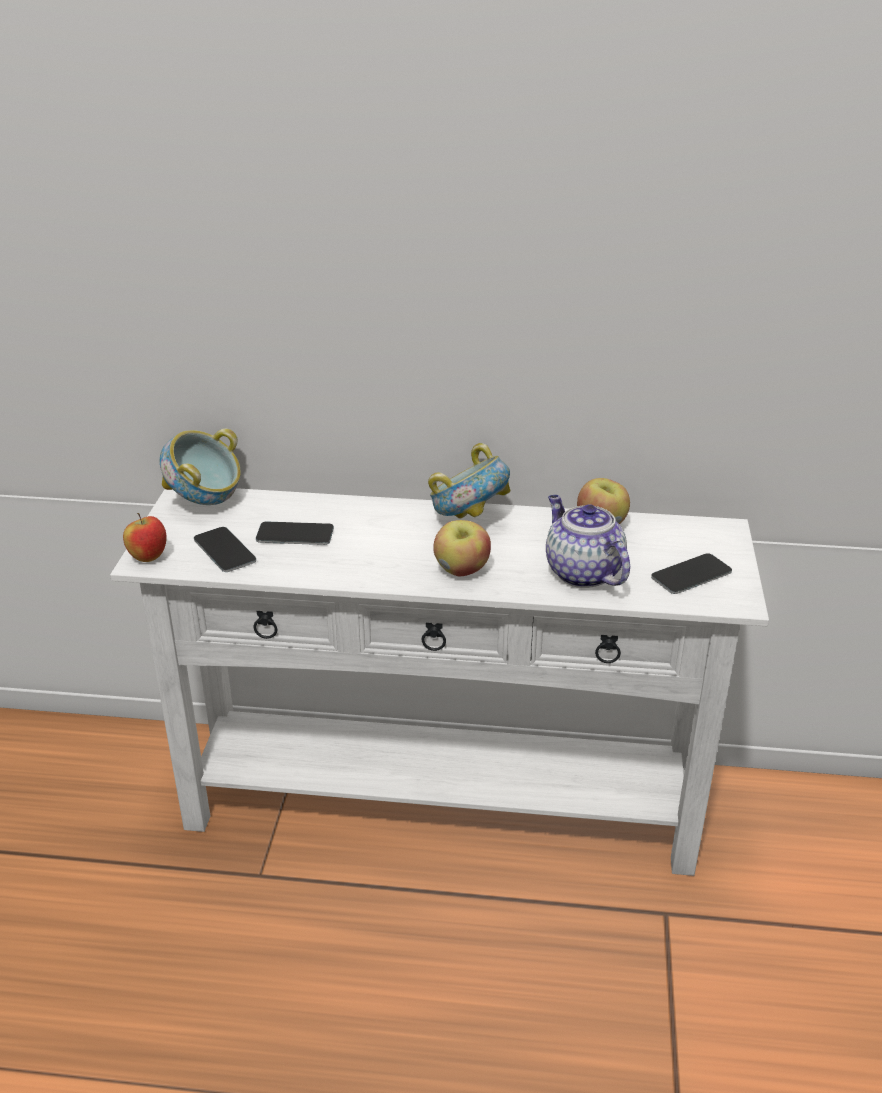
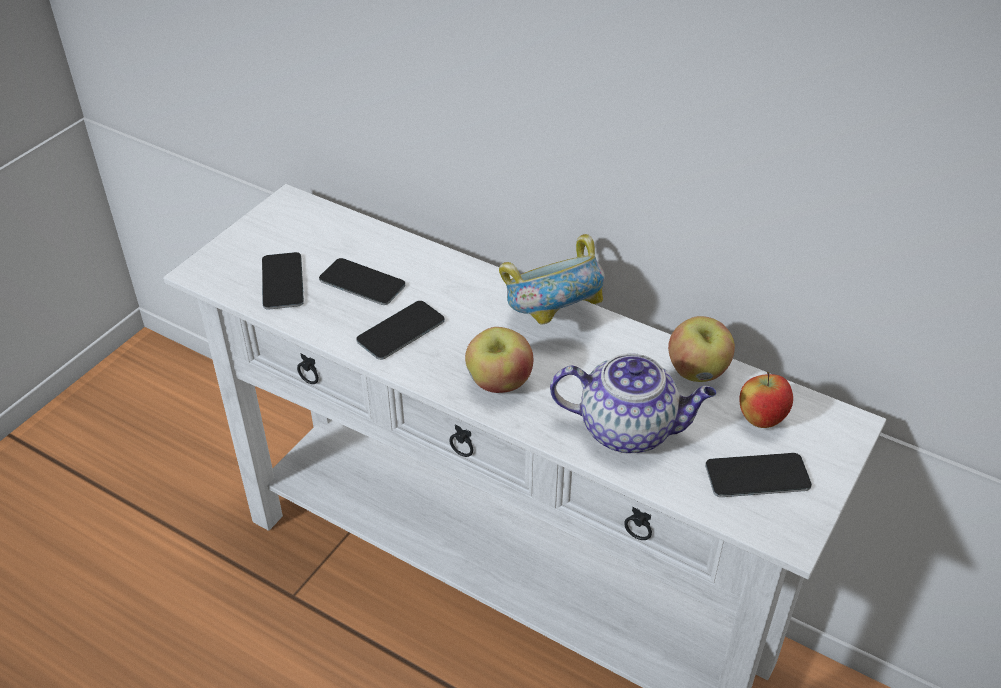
camera: 25 degrees right, 10 degrees up
(148, 558) = (208, 268): apple -> apple (761, 420)
(205, 502) = (304, 216): bowl -> none
(355, 557) = (401, 331): none -> phone
(581, 572) = (629, 429): teapot -> teapot turned 105 degrees clockwise

